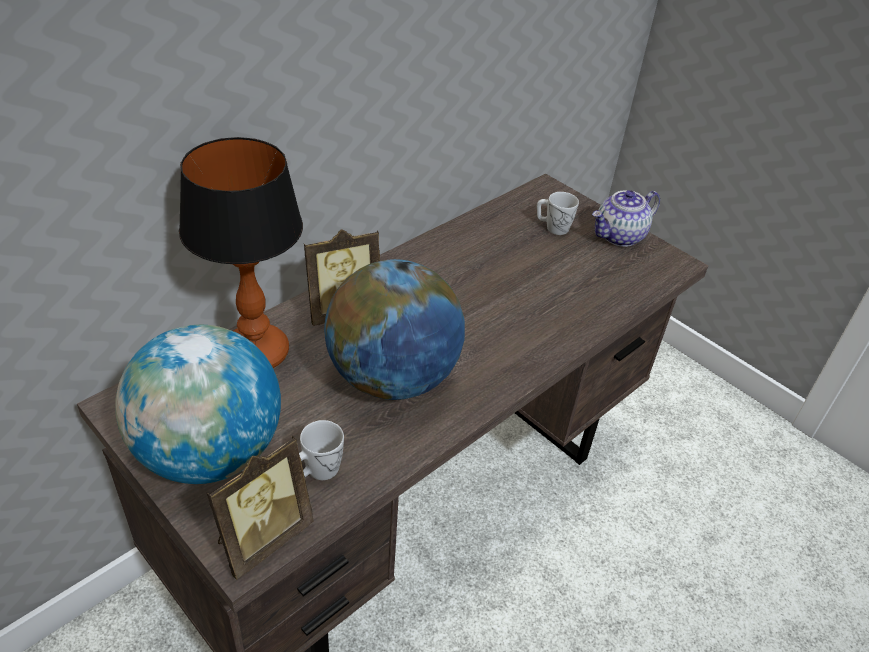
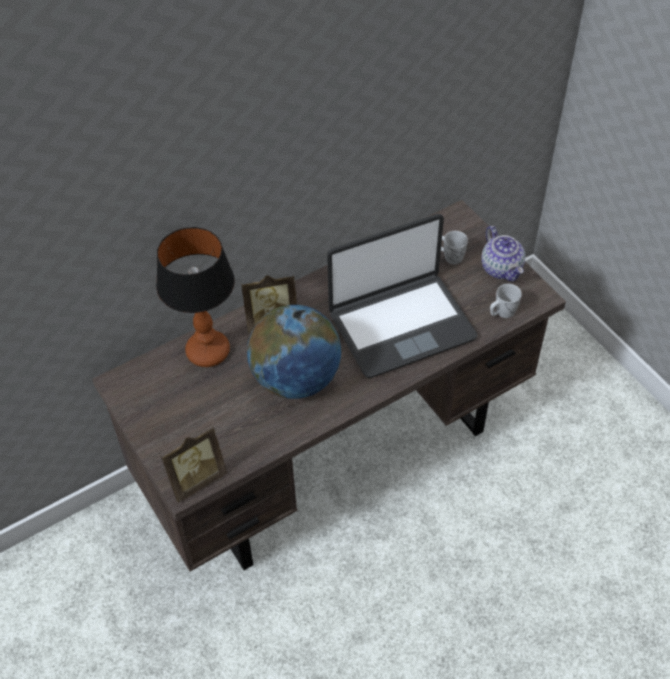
camera: 15 degrees right, 10 degrees up
(209, 453) = (170, 421): globe -> none
(317, 472) = (235, 441): white mug -> white mug (502, 313)
(517, 303) = (401, 325): none -> laptop
(619, 236) = (502, 268): teapot -> teapot turned 90 degrees counterclockwise

